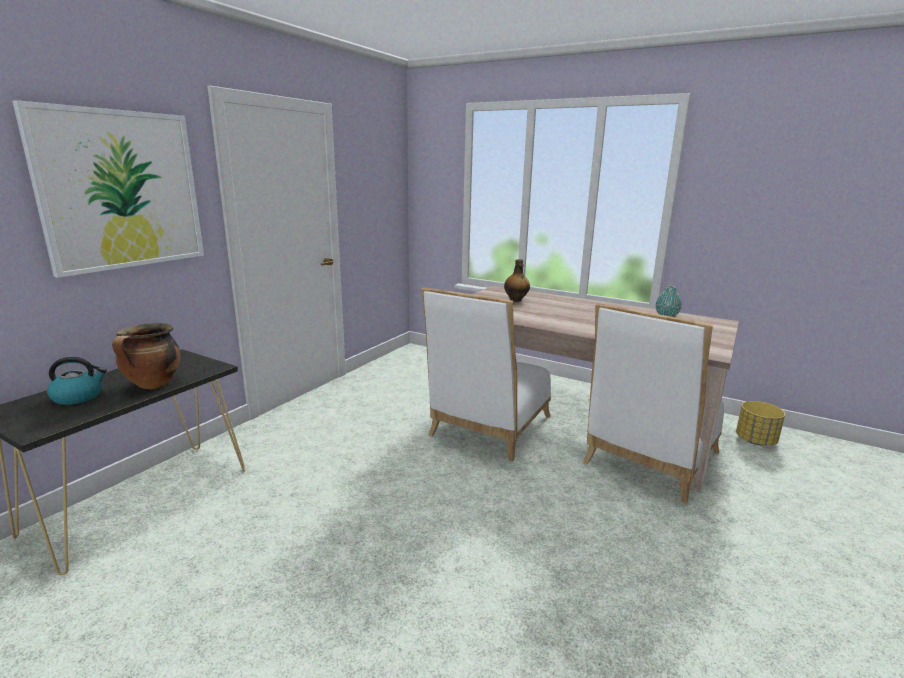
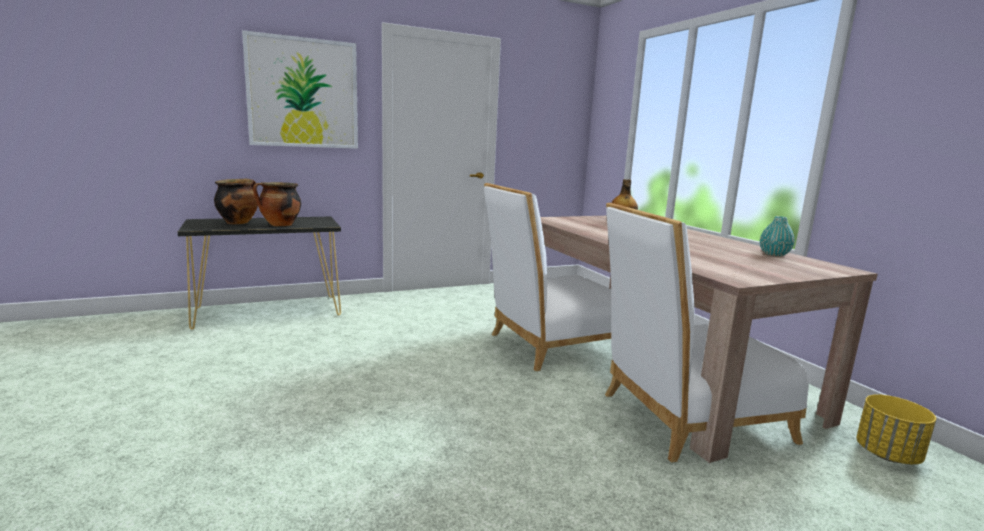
camera: 35 degrees right, 5 degrees down
(79, 397) = (238, 222): kettle -> cooking pot

